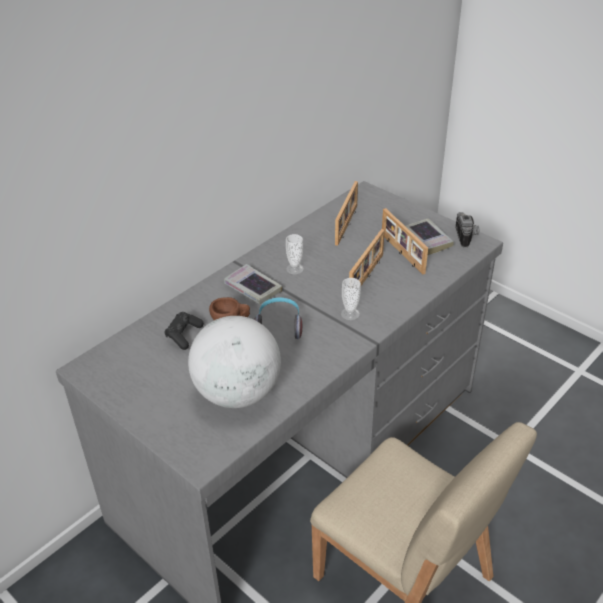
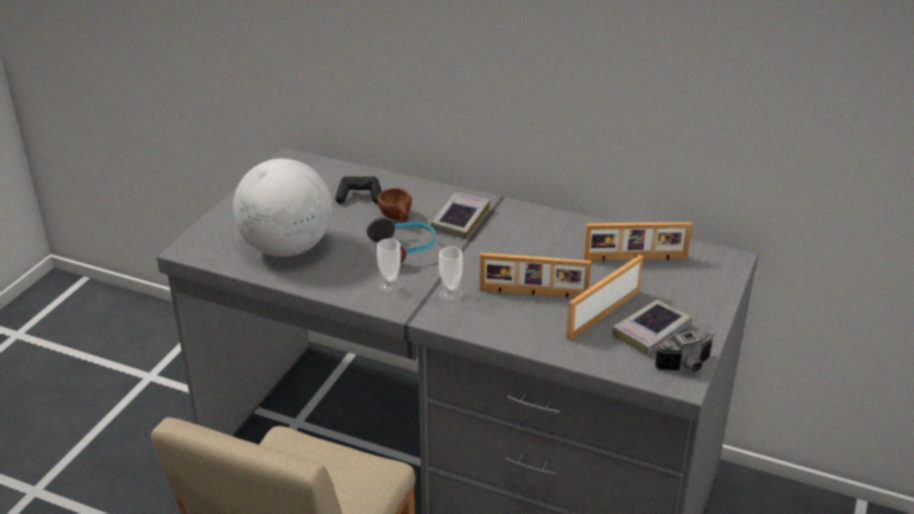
camera: 70 degrees right, 5 degrees down
(295, 269) = (514, 239): cup -> cup (390, 286)

